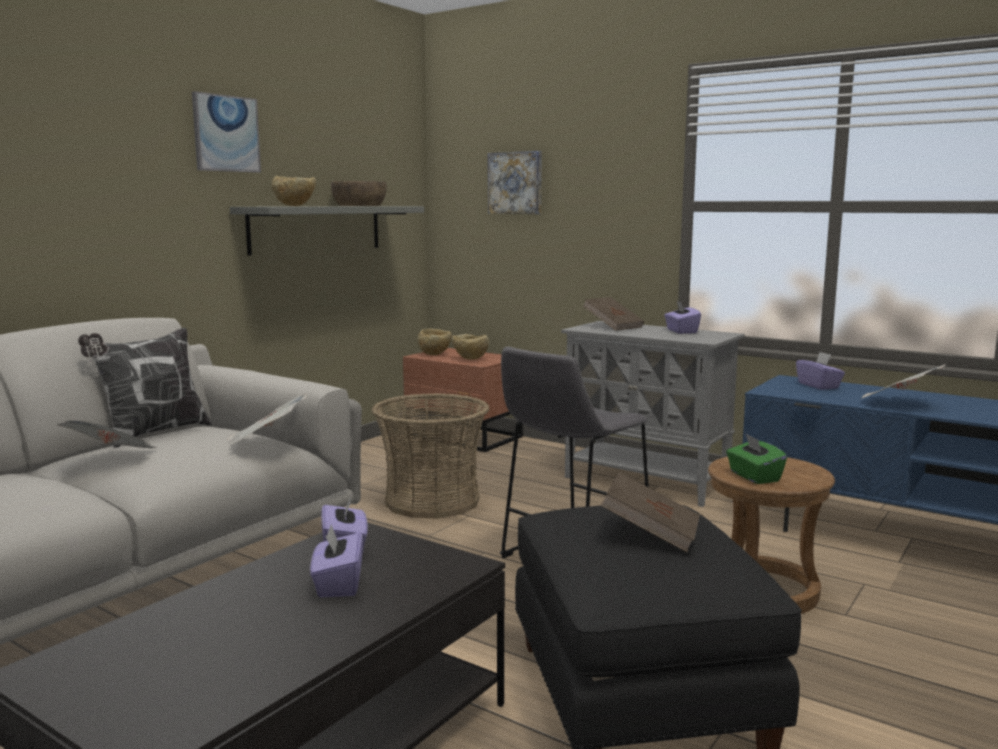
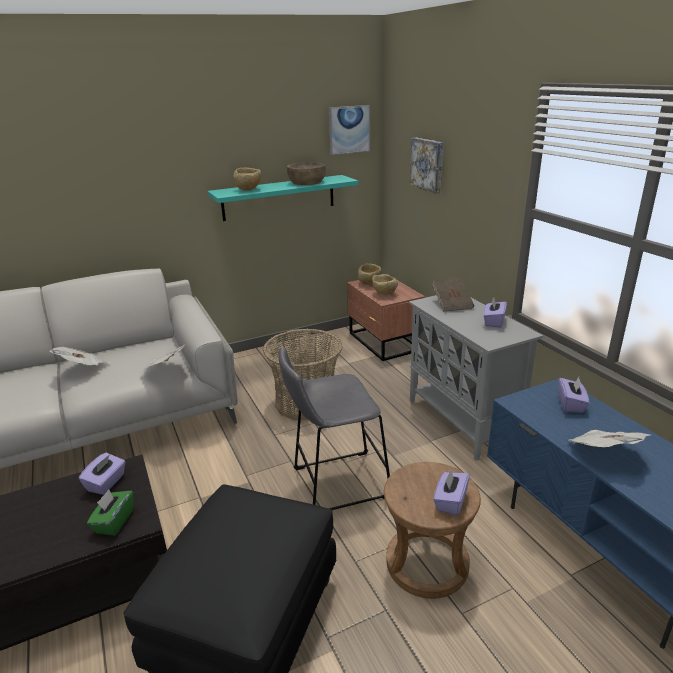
camera: 30 degrees right, 15 degrees up
(152, 433) = (129, 344): pillow -> none
(226, 133) = (201, 142): picture -> picture (349, 129)
(316, 229) = (279, 197): grey shelf -> turquoise shelf
(338, 584) = (68, 515): purple tissue box -> purple tissue box (450, 502)
(650, 534) = (234, 548): brown book -> none
(754, 477) = (409, 495): green tissue box -> green tissue box (114, 522)

